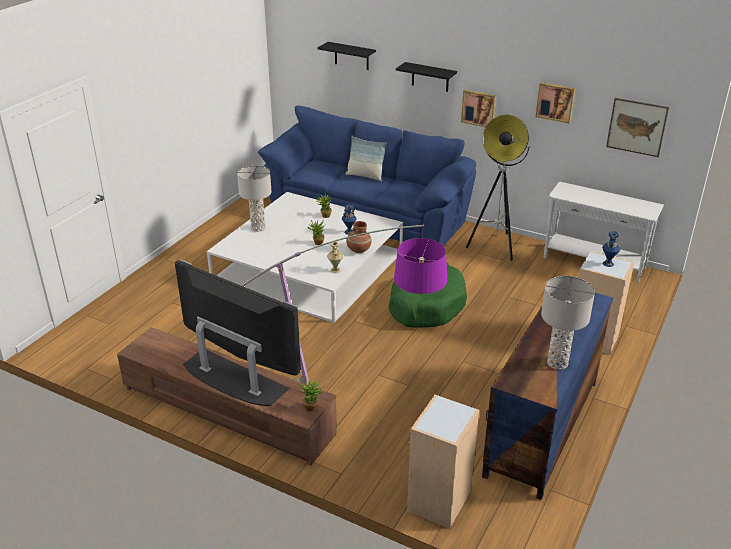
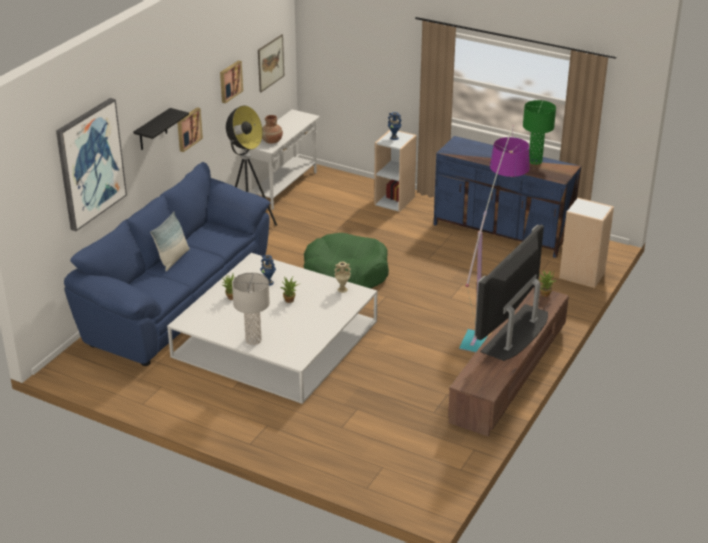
camera: 90 degrees left, 0 degrees up
(351, 56) = (90, 163): black shelf -> picture
(358, 249) = (304, 277): brown vase -> brown vase (271, 141)
(557, 363) = (535, 161): white table lamp -> green table lamp

